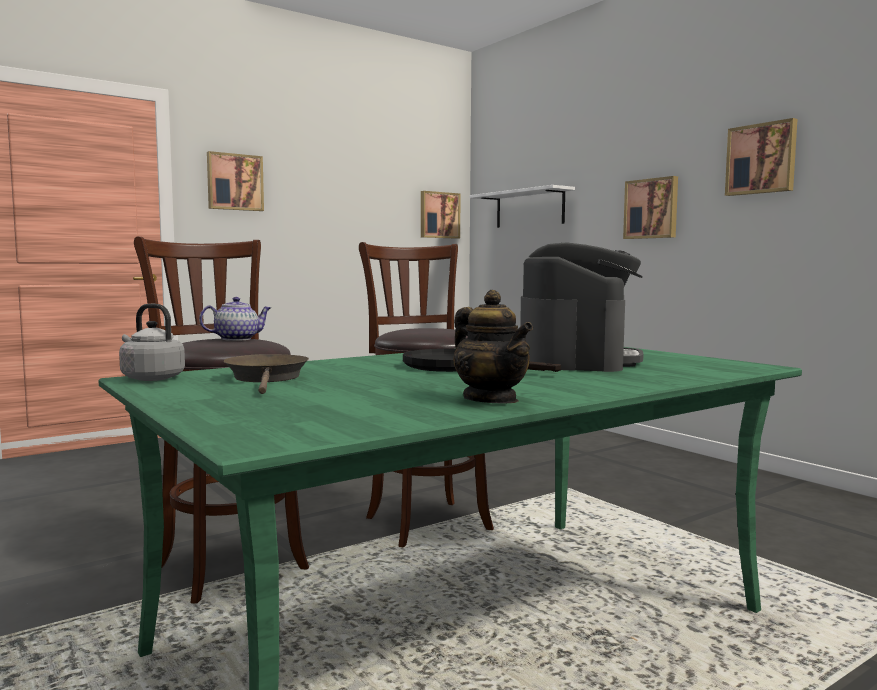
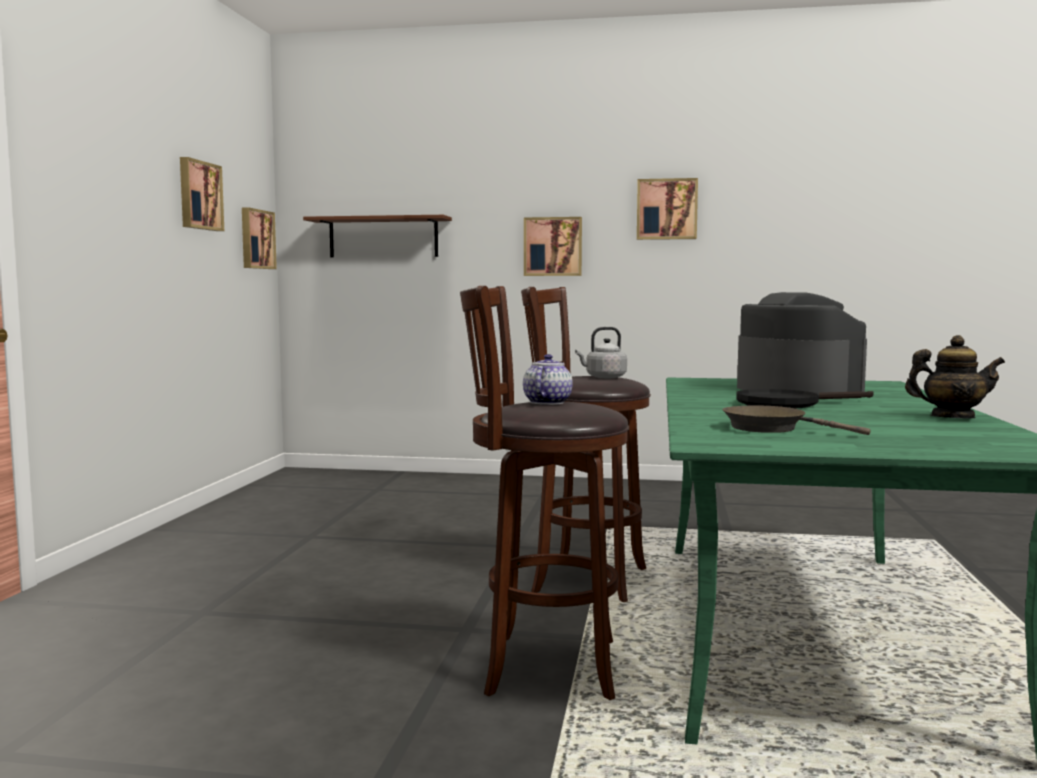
camera: 45 degrees left, 0 degrees up
(151, 378) = (708, 442): grey kettle -> grey kettle (603, 377)
(234, 182) = (78, 184): picture -> picture (199, 195)
(529, 208) = (383, 237): white shelf -> brown shelf

